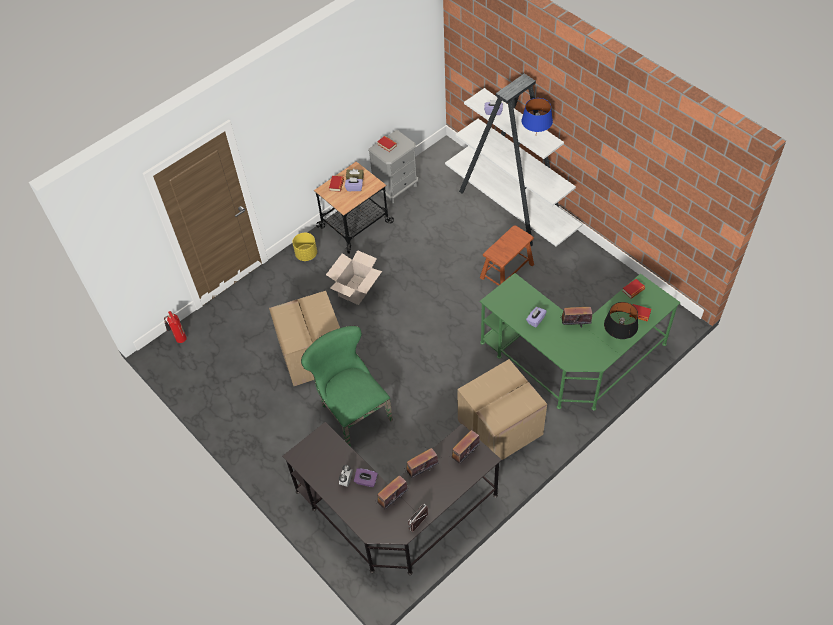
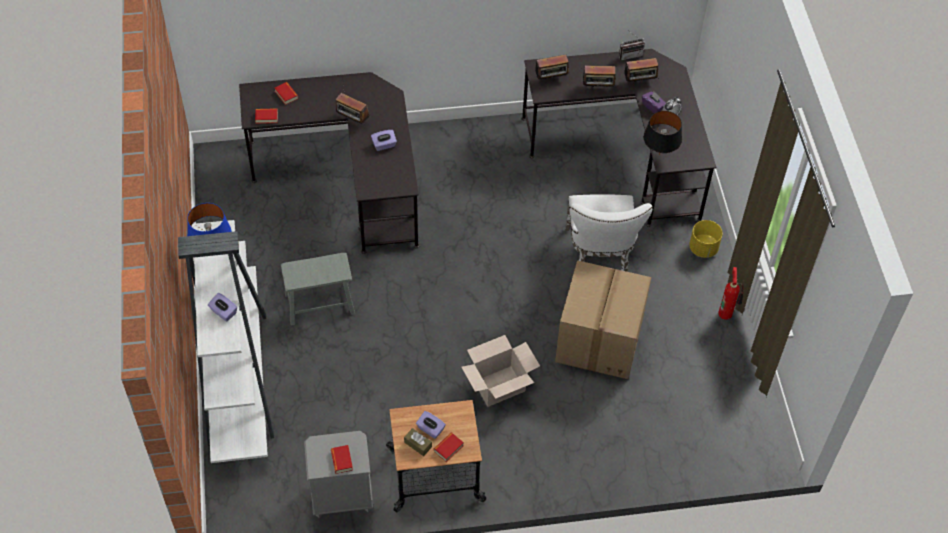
camera: 150 degrees left, 0 degrees up
(180, 339) = (741, 451): fire extinguisher -> fire extinguisher (726, 313)
(306, 254) = (524, 471): yellow planter -> yellow planter (703, 248)
(352, 411) = (599, 259): green chair -> white chair
(500, 428) = (472, 163): cardboard box -> none
(506, 271) = (319, 303): brown stool -> grey stool
(574, 361) = (348, 177): green desk -> black desk
(618, 337) = (327, 88): black table lamp -> black table lamp (659, 154)

